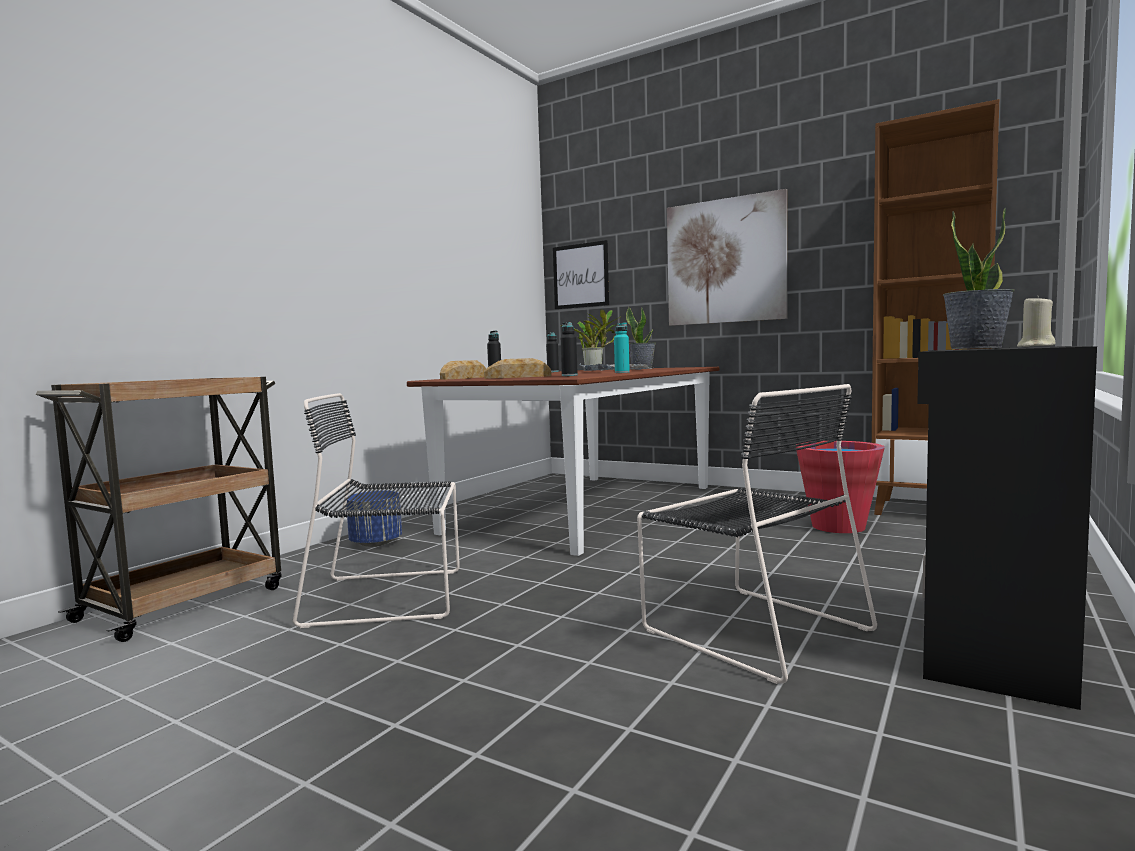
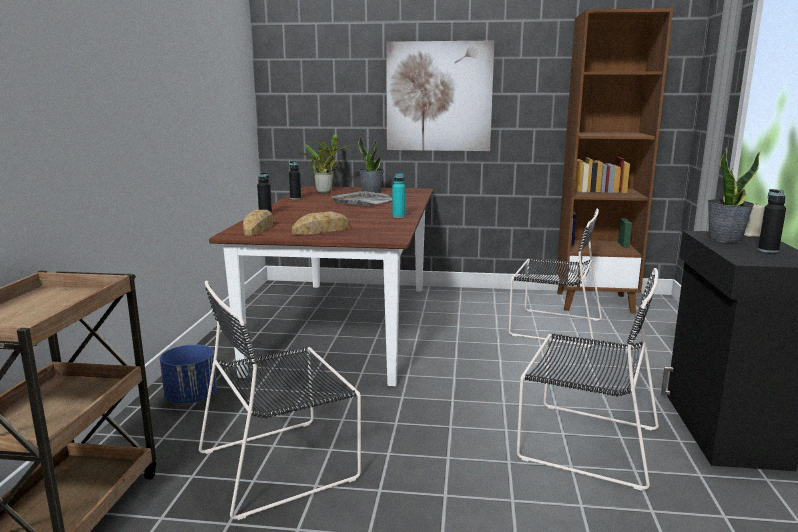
camera: 25 degrees left, 10 degrees up
(569, 375) = (371, 229): black bottle -> black bottle (768, 250)
(580, 276) = (296, 95): picture -> none
(838, 526) = (552, 327): red bucket -> black chair

